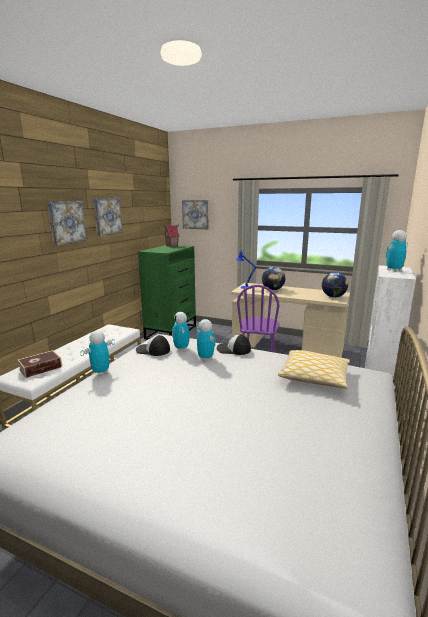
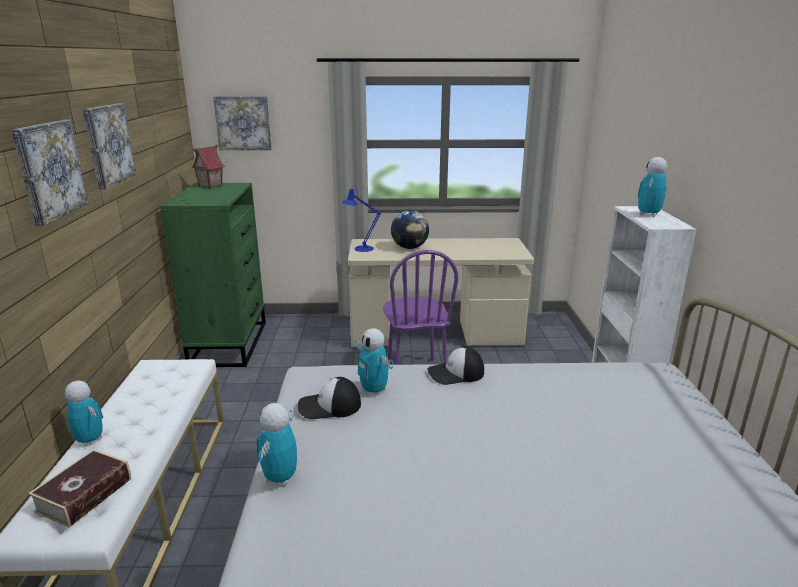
camera: 25 degrees left, 5 degrees up
(205, 358) = (431, 400): toy robot -> toy robot (90, 440)
(314, 377) = (608, 395): pillow -> none
(333, 297) = (506, 249): globe -> none

